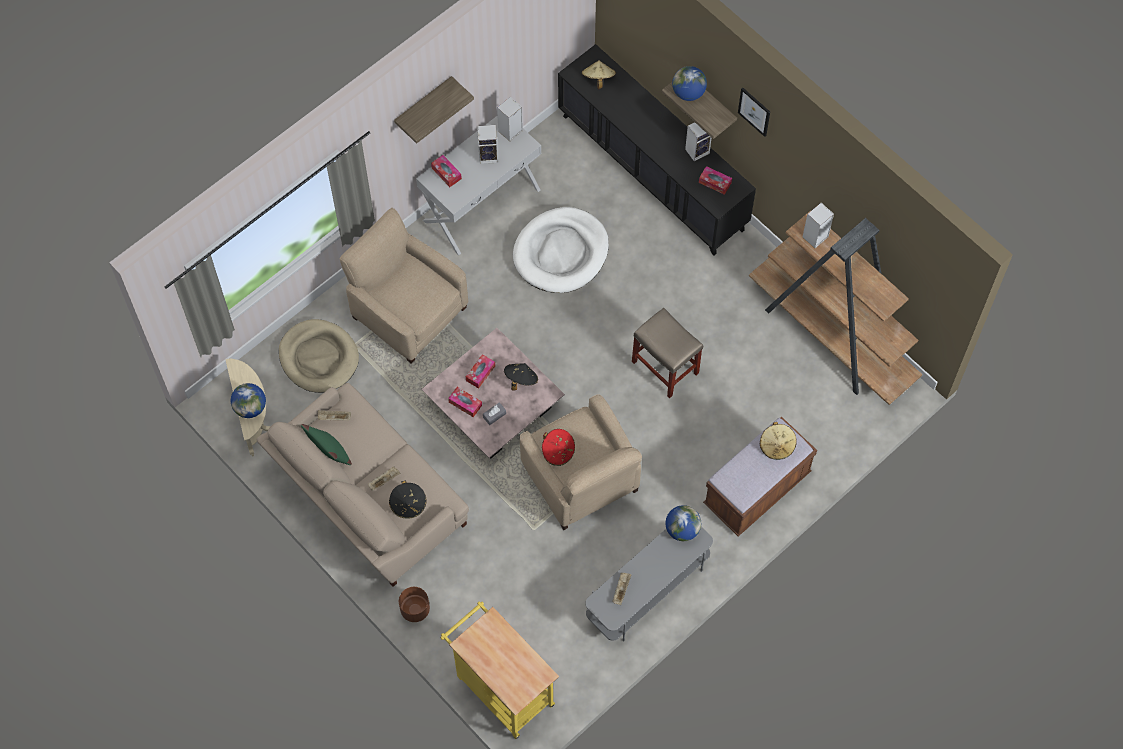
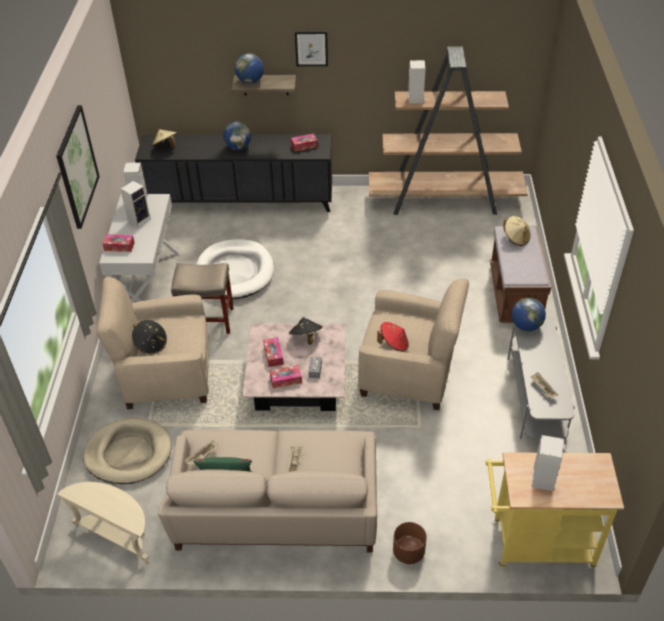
camera: 45 degrees left, 20 degrees down
(250, 407) = (119, 509): globe -> globe (238, 147)
(408, 504) = (333, 464): black hat -> black hat (151, 344)
(423, 105) = (77, 166): shelf -> picture
(666, 368) = (378, 279): beige stool -> beige stool (208, 320)
(697, 150) = (273, 139): speaker -> speaker (542, 478)

